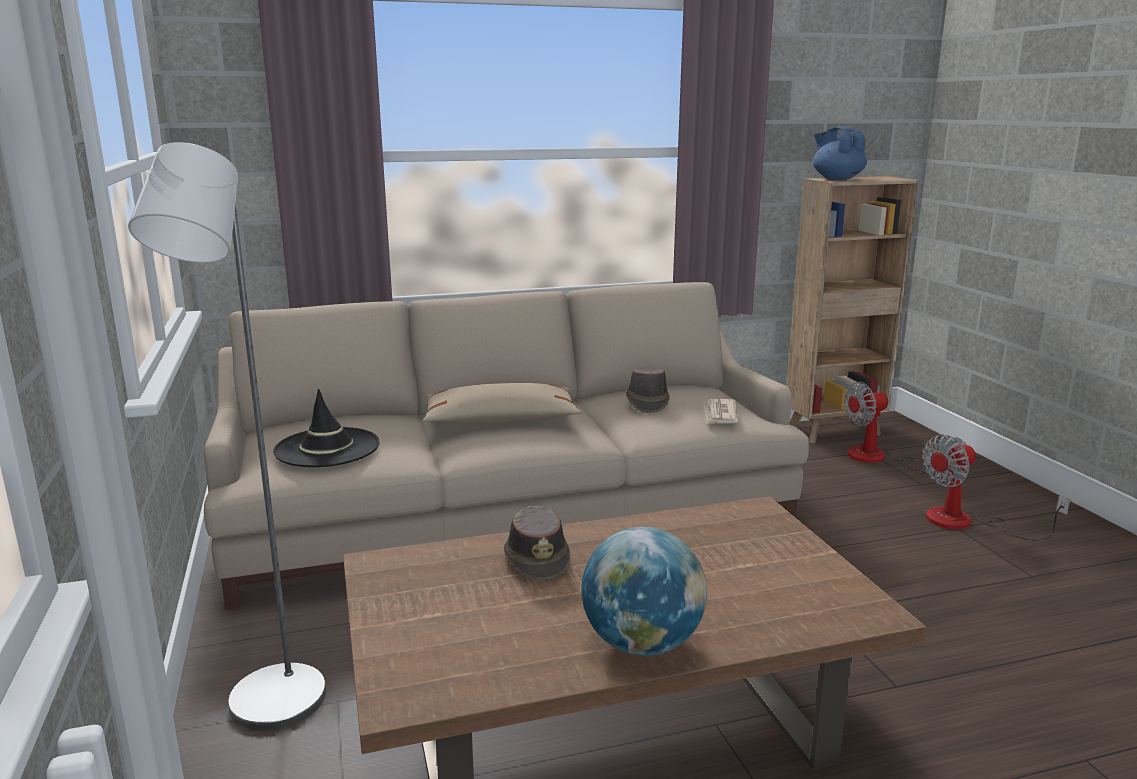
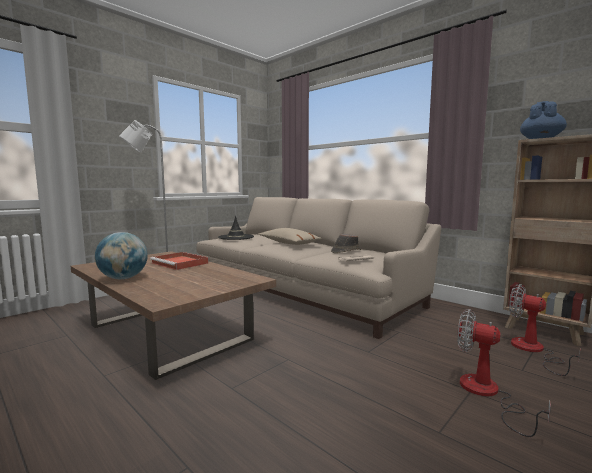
camera: 60 degrees right, 10 degrees down
(537, 559) = (180, 263): brown hat -> red tray

